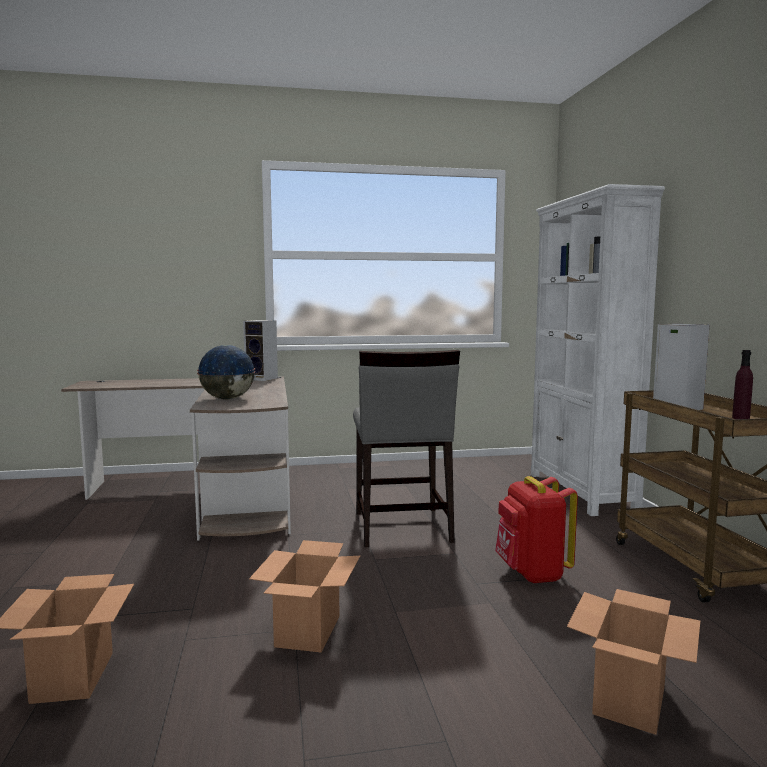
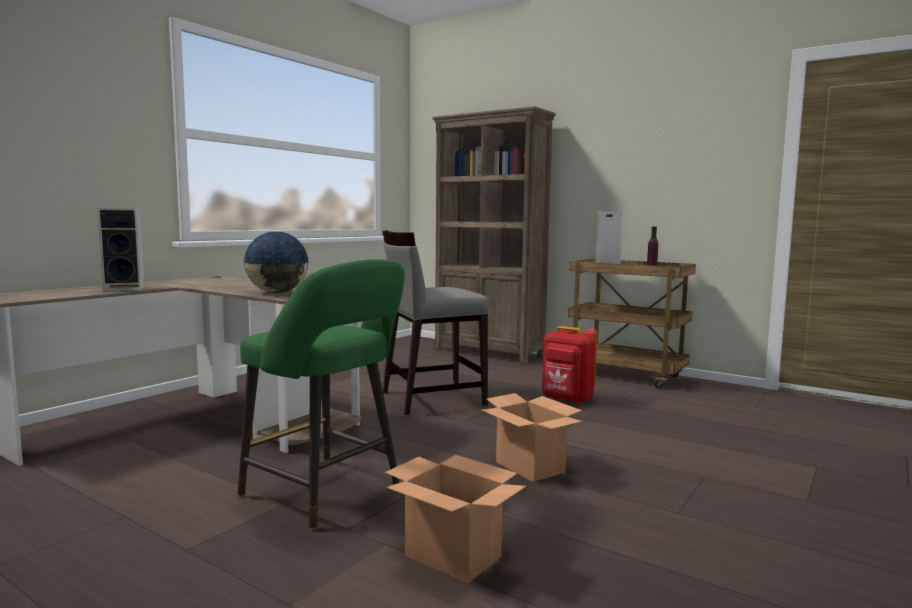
camera: 45 degrees left, 0 degrees up
(141, 584) = (327, 493): none -> green stool
(262, 379) = (212, 278): speaker -> speaker (126, 289)
(401, 527) = (431, 398): grey chair -> grey chair turned 120 degrees clockwise
(581, 492) = (489, 353): white bookcase -> brown bookcase
(629, 699) = (719, 432): cardboard box -> none

